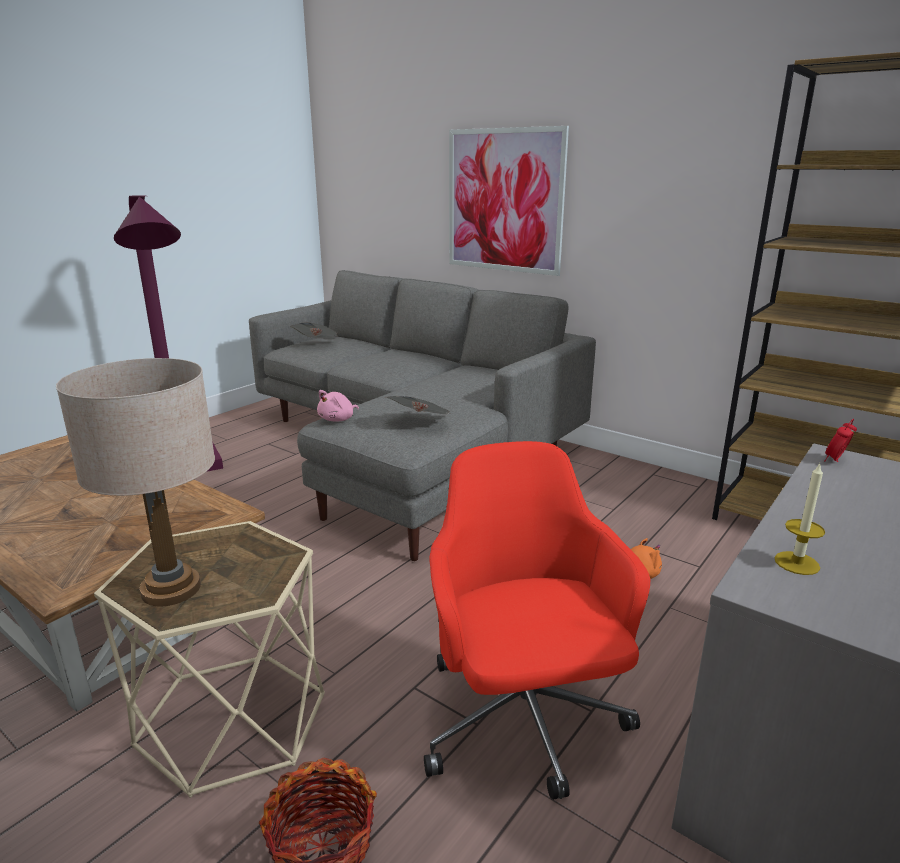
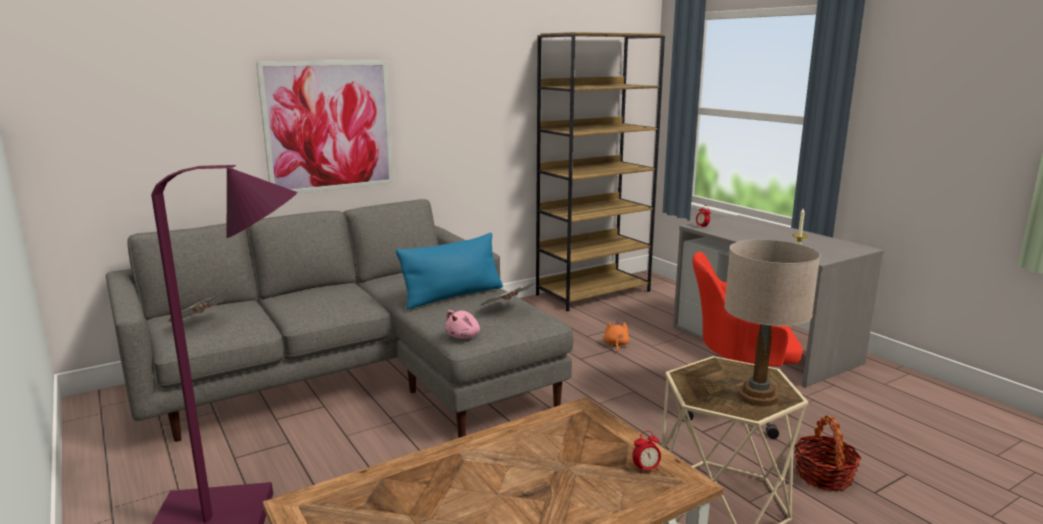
camera: 70 degrees left, 5 degrees down
(94, 563) = (646, 469): none -> alarm clock
(338, 419) = (464, 336): pink plush toy -> pink plush toy turned 60 degrees clockwise
(445, 397) = (453, 296): none -> blue pillow

